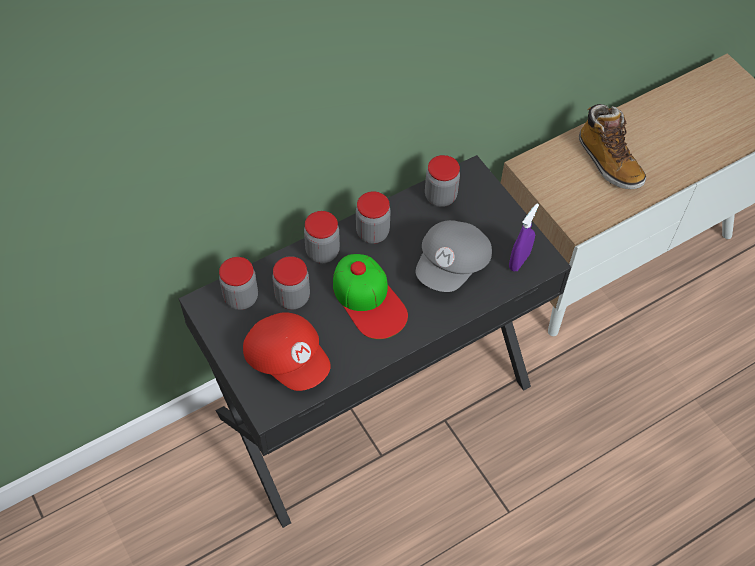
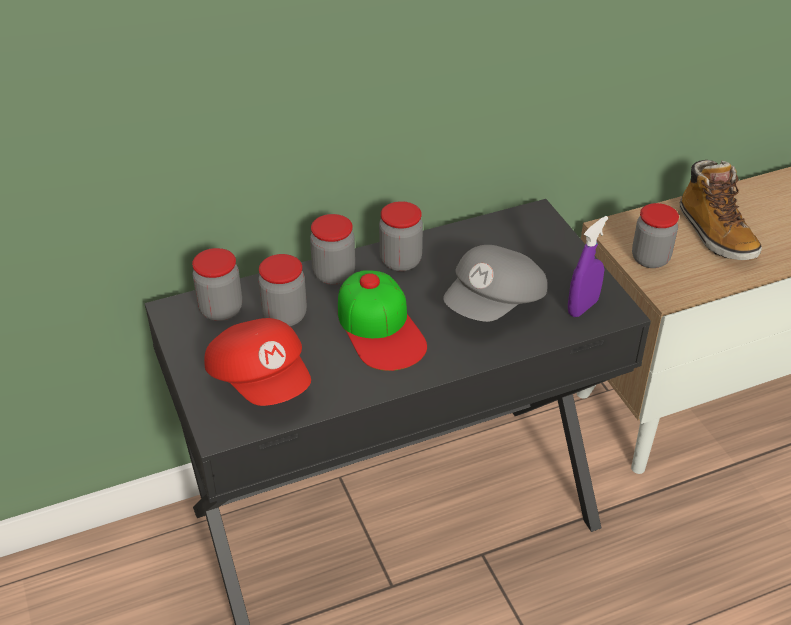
camera: 10 degrees right, 15 degrees down
(440, 196) = (493, 234): jar -> jar (650, 259)

